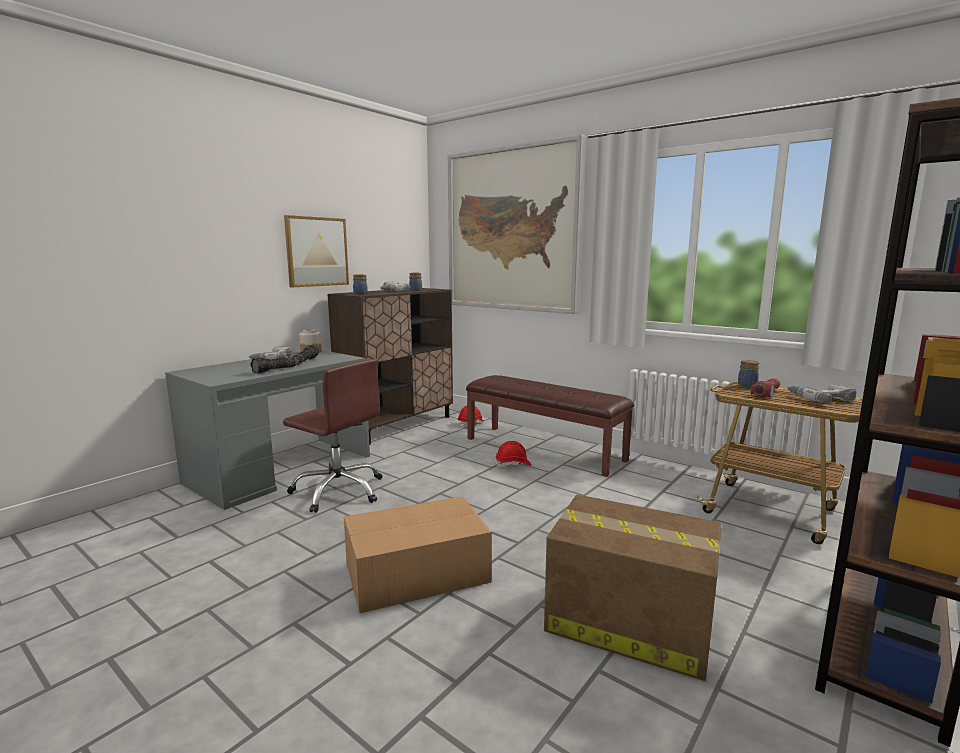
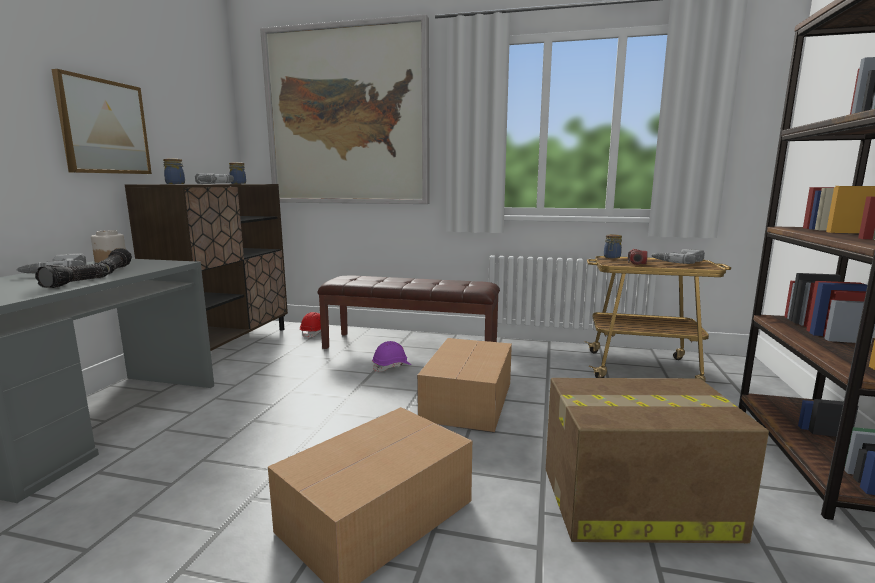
camera: 25 degrees left, 0 degrees up
(339, 491) = (197, 435): brown office chair -> none
(513, 464) = (391, 367): red hard hat -> purple hard hat
(557, 506) = (469, 400): none -> cardboard box

